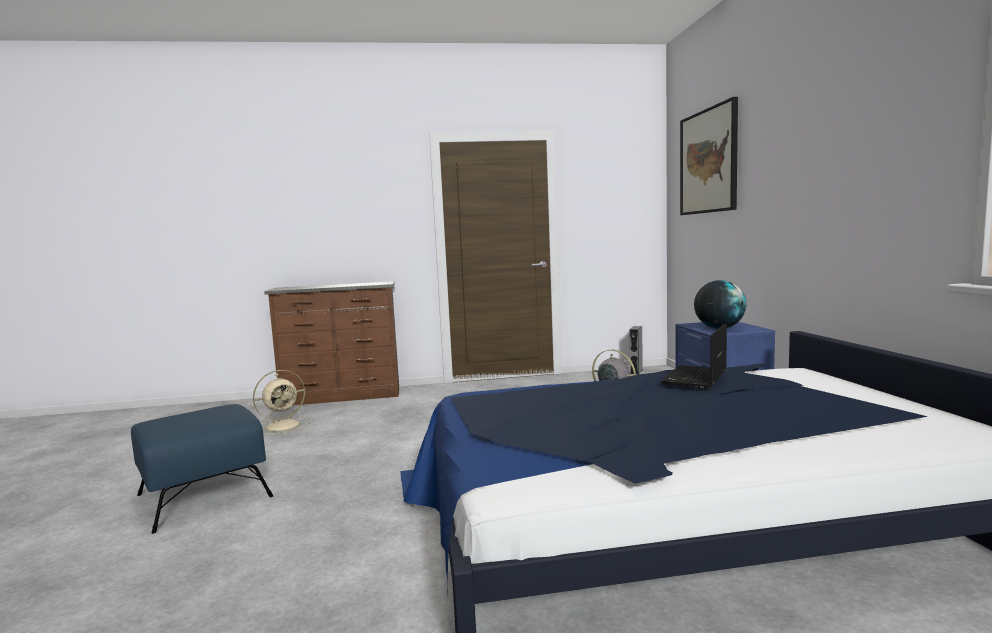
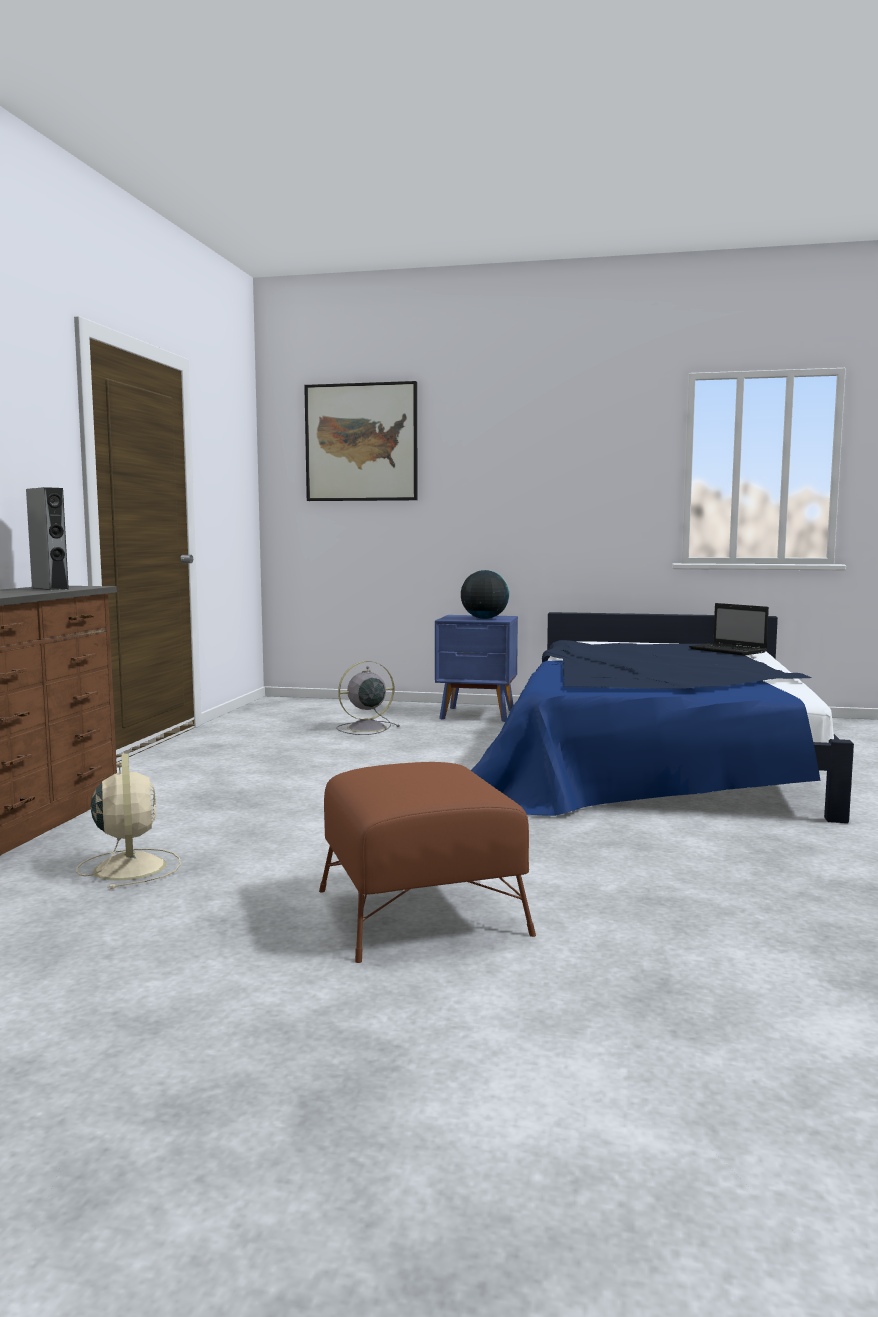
camera: 70 degrees left, 0 degrees up
(205, 495) = (421, 911): blue ottoman -> brown ottoman
(636, 371) = (267, 706): grey speaker -> grey speaker (50, 588)
(695, 379) = (599, 648): laptop -> laptop (729, 651)

